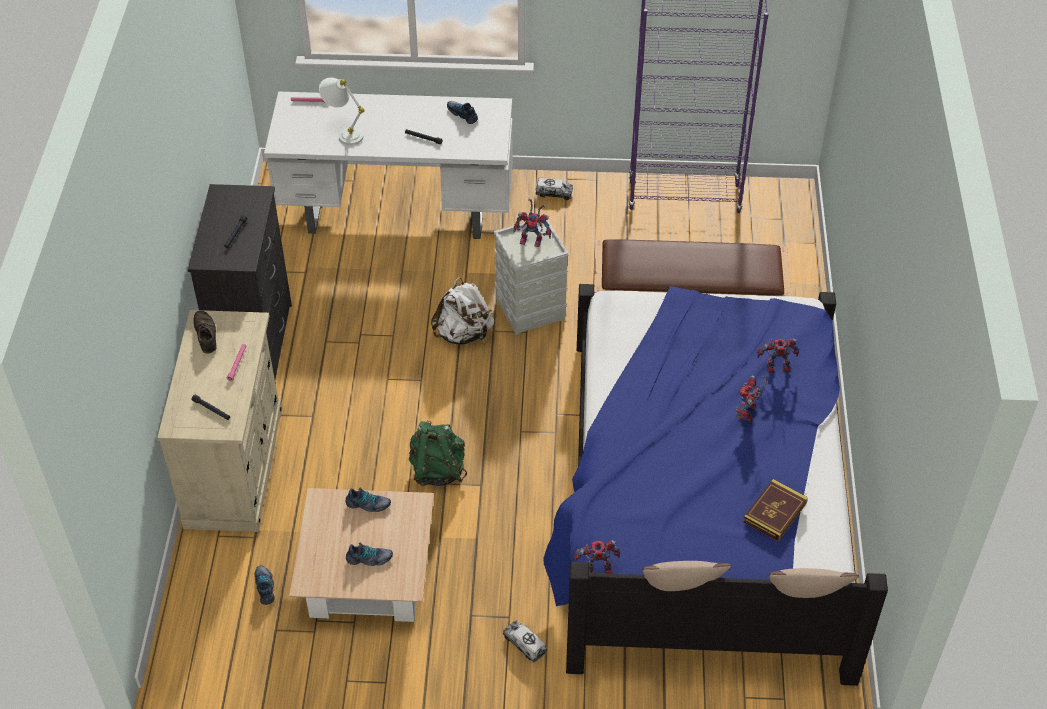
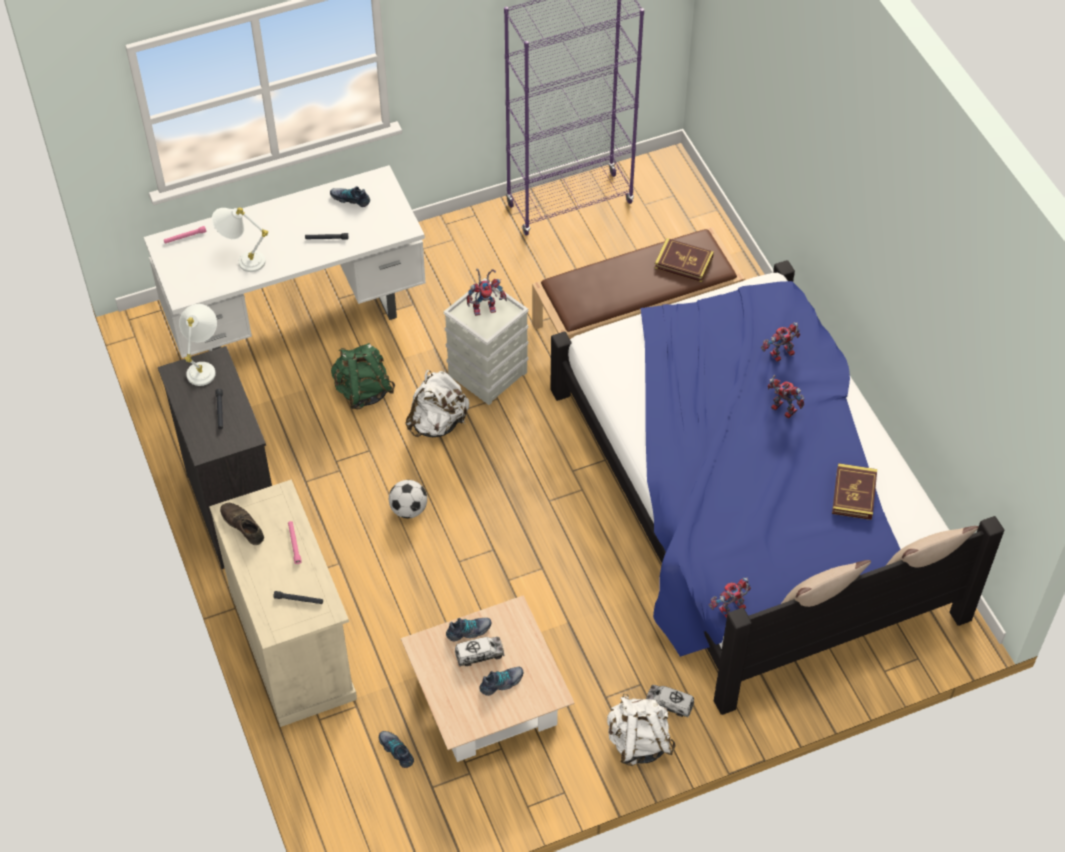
camera: 25 degrees left, 5 degrees up
(246, 195) = (204, 366): none -> white table lamp
(396, 394) = (408, 509): none -> football
(437, 470) = (492, 570): green backpack -> green backpack (363, 391)
(477, 666) = (638, 742): none -> white backpack
(554, 193) = (442, 243): toy truck -> toy truck (479, 654)
(739, 265) = (683, 262): none -> book
(748, 414) = (780, 409): toy robot -> toy robot turned 135 degrees clockwise

